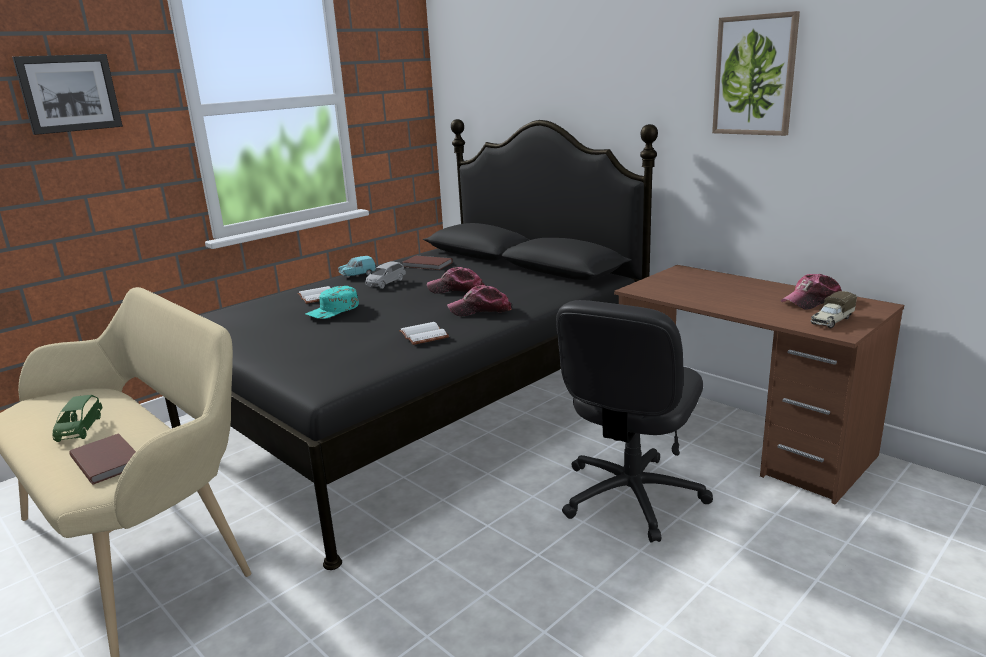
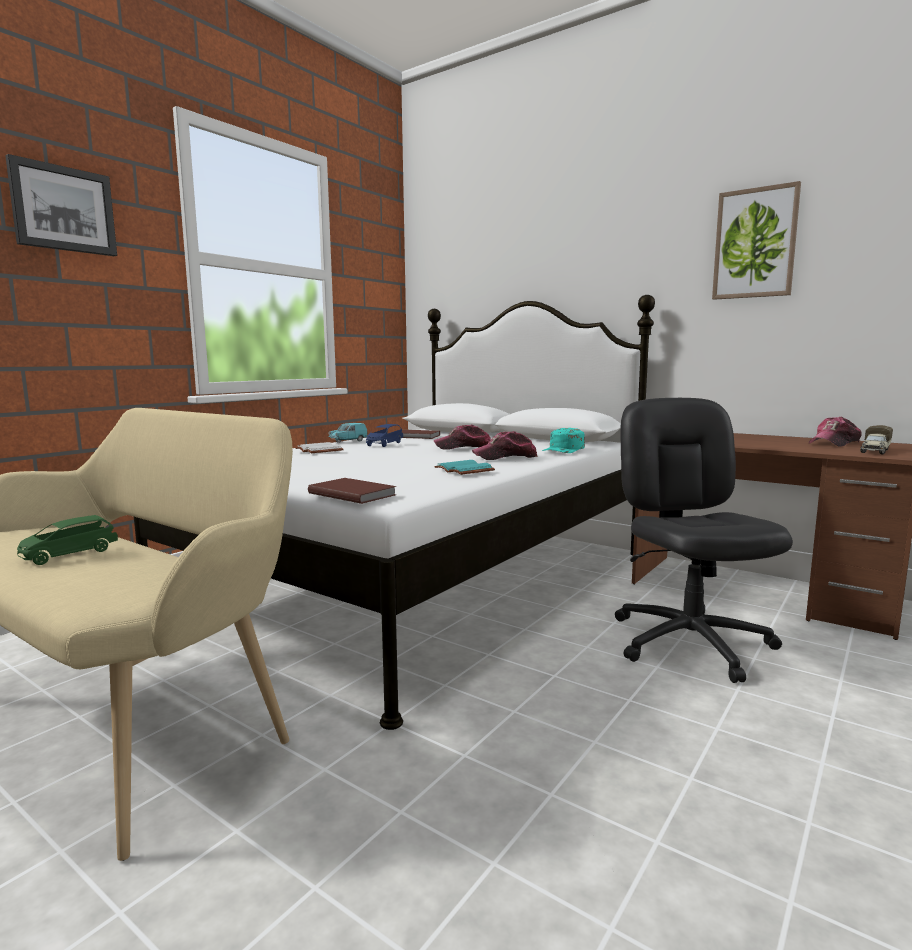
camera: 10 degrees left, 10 degrees down
(80, 429) = (68, 554): green toy car -> green toy car turned 60 degrees clockwise
(108, 460) = (124, 578): brown book -> brown book (352, 493)
(333, 310) = (345, 457): turquoise cap -> turquoise cap (564, 449)
(385, 283) = (384, 444): grey toy car -> blue toy car
(424, 412) = (424, 581): black bed -> white bed
(425, 335) = (466, 470): white book -> turquoise book
(631, 496) = (690, 642): black office chair -> black office chair turned 150 degrees clockwise

